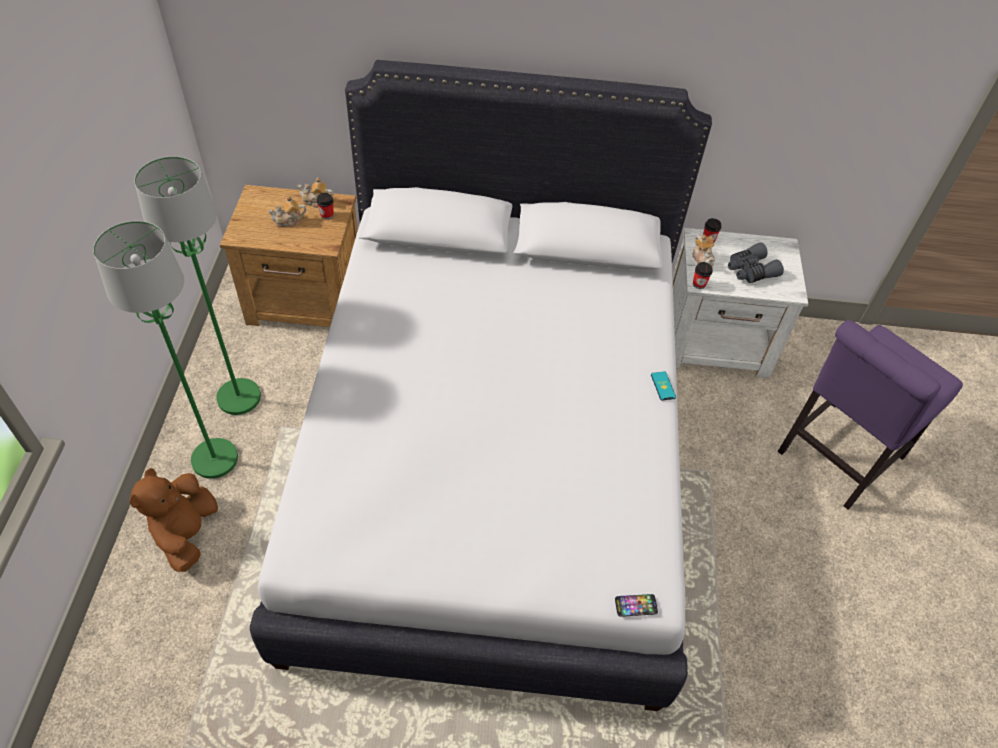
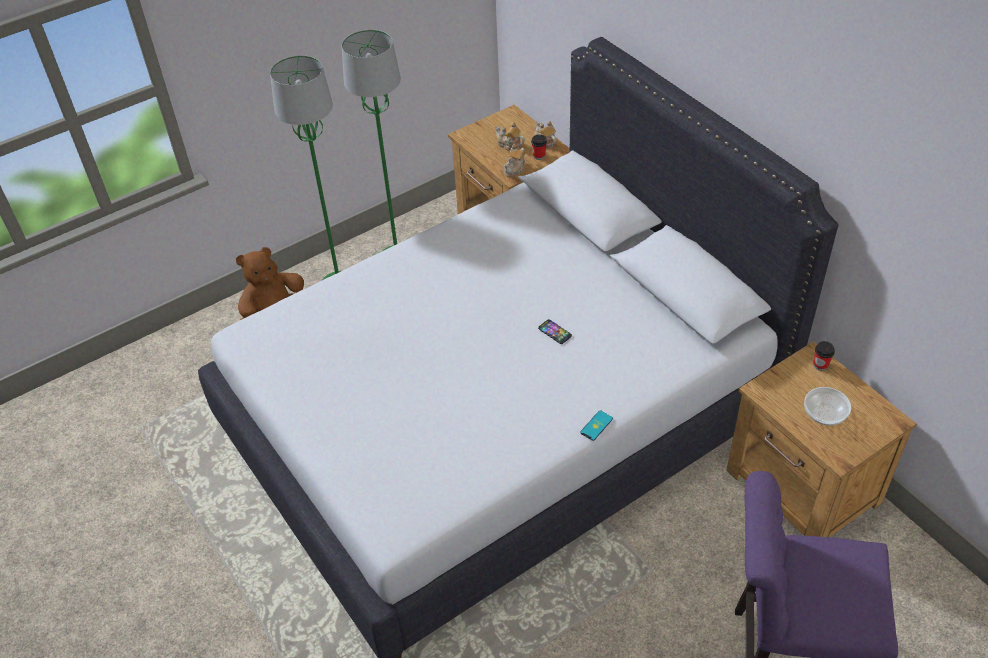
camera: 55 degrees right, 5 degrees down
(636, 605) = (372, 530): phone -> phone (554, 332)
(699, 284) = (757, 390): cup -> none
(702, 259) = (791, 374): teapot -> teapot (515, 169)
(716, 343) = (803, 488): white nightstand -> brown nightstand
(750, 270) = (824, 414): grey binoculars -> bowl

